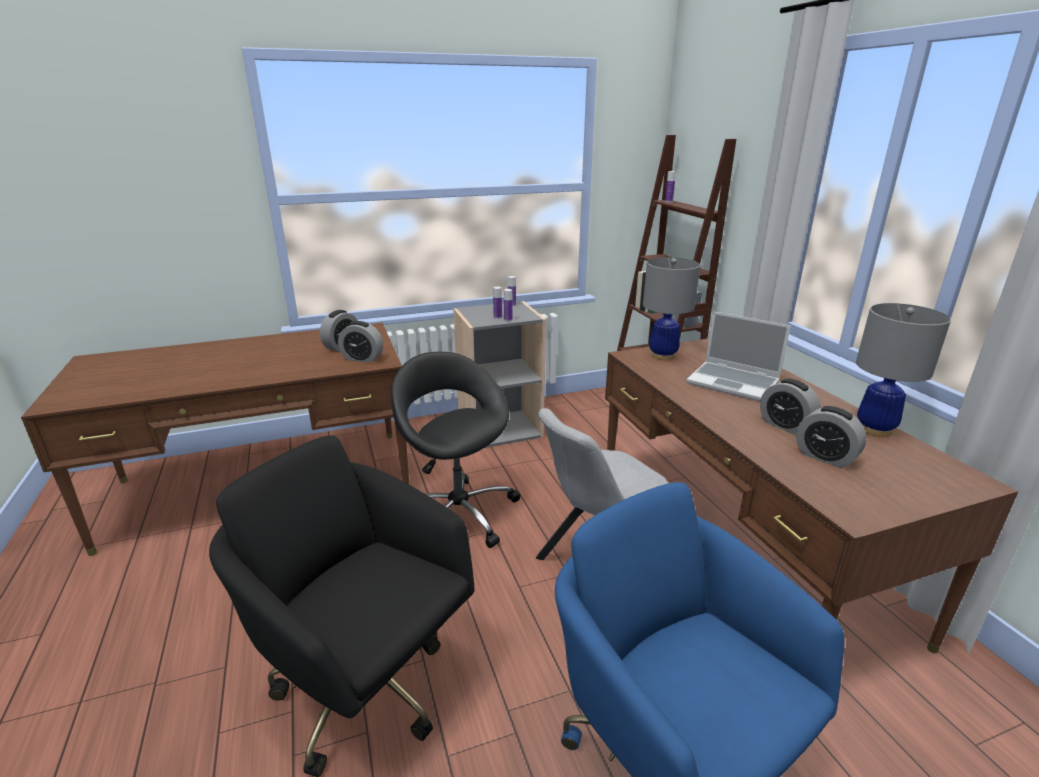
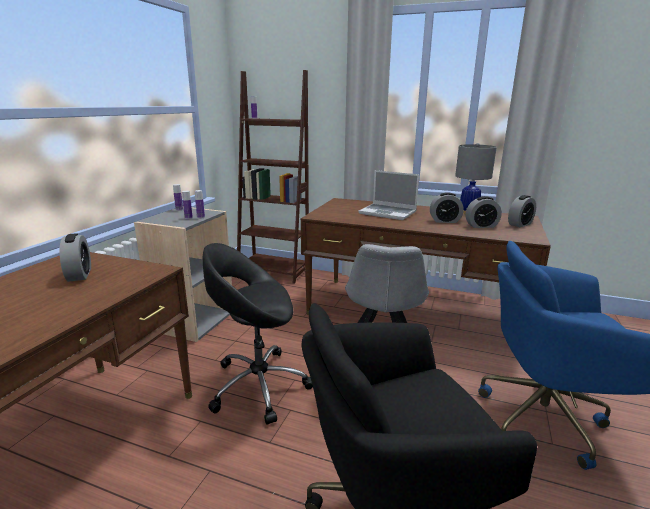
camera: 50 degrees left, 5 degrees down
(362, 358) = (129, 275): alarm clock -> alarm clock (520, 224)
(662, 355) = (331, 212): grey table lamp -> none
(734, 383) = (388, 213): laptop -> laptop turned 45 degrees clockwise

